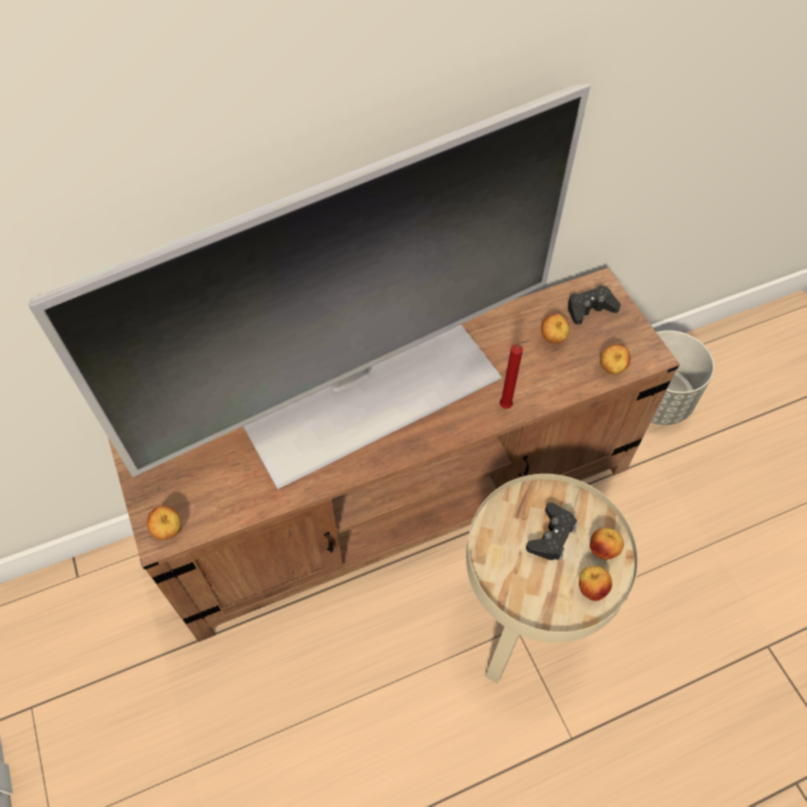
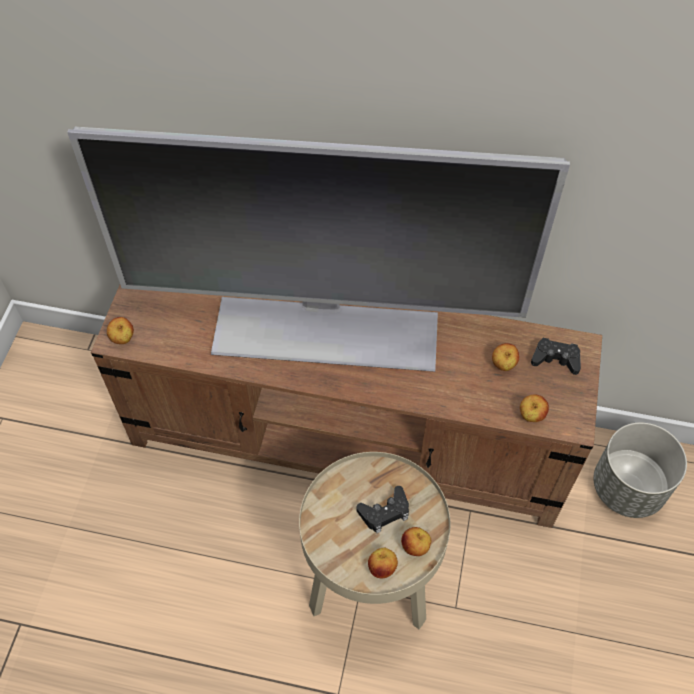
camera: 35 degrees right, 0 degrees up
(507, 406) = (422, 394): red candle -> none

